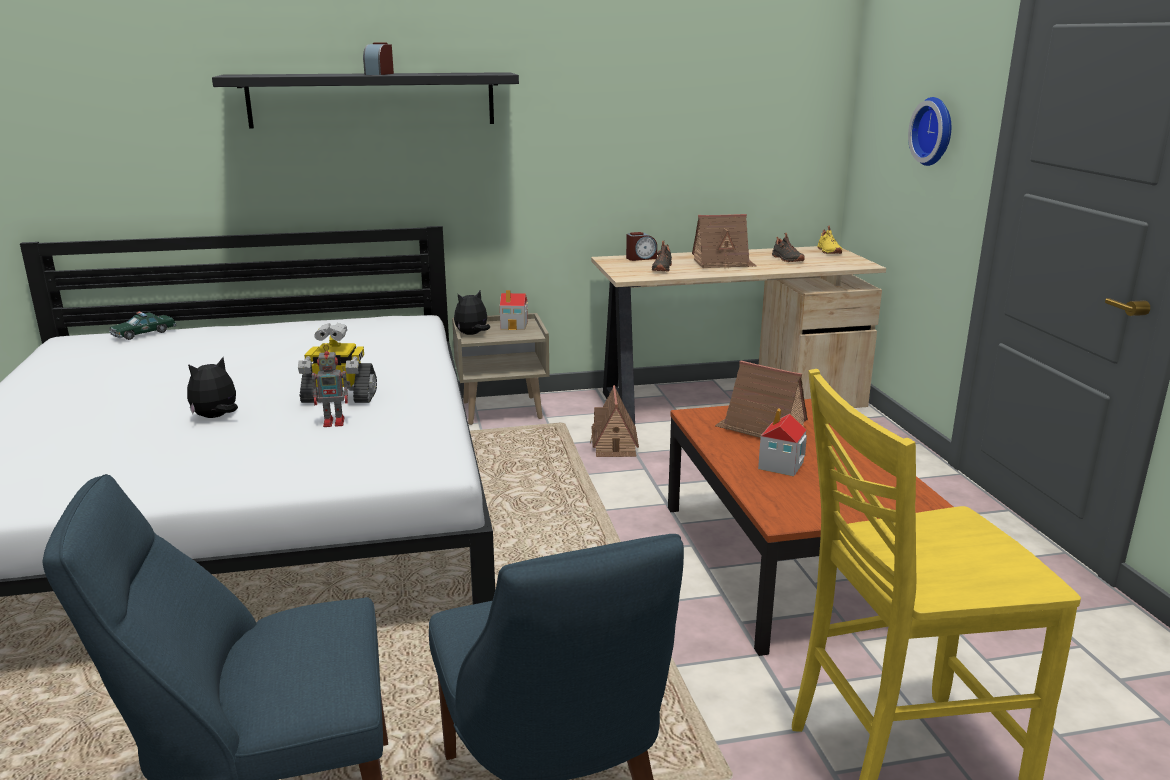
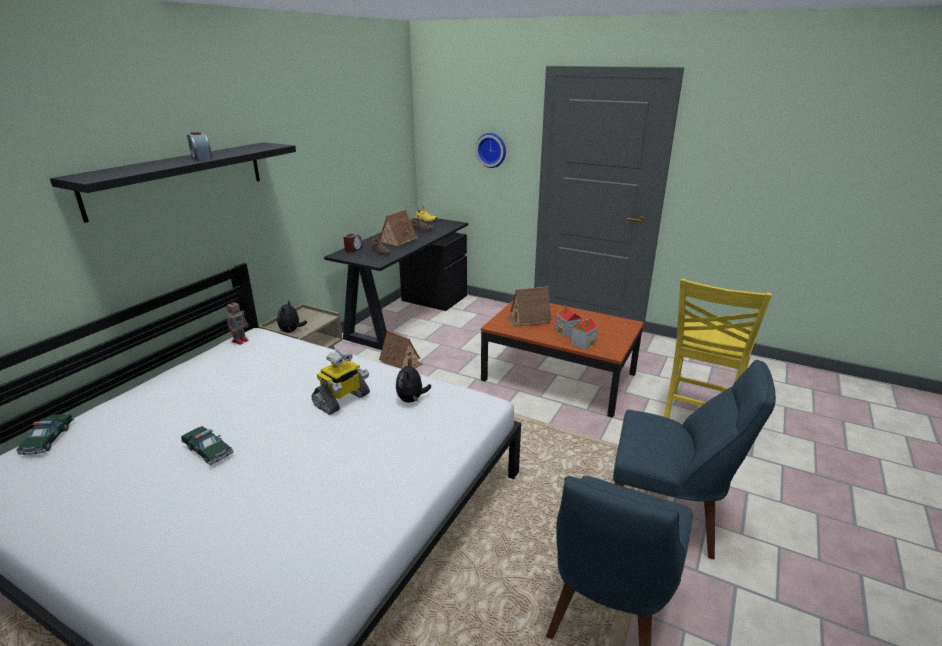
camera: 50 degrees left, 5 degrees up
(181, 383) = (208, 450): none -> toy car
(216, 417) = (297, 453): plush toy -> plush toy (412, 400)
(335, 422) = (377, 413): toy robot -> toy robot (240, 340)
(514, 326) = (303, 316): toy house -> toy house (583, 343)
(726, 399) = (406, 316): beige desk -> black desk

